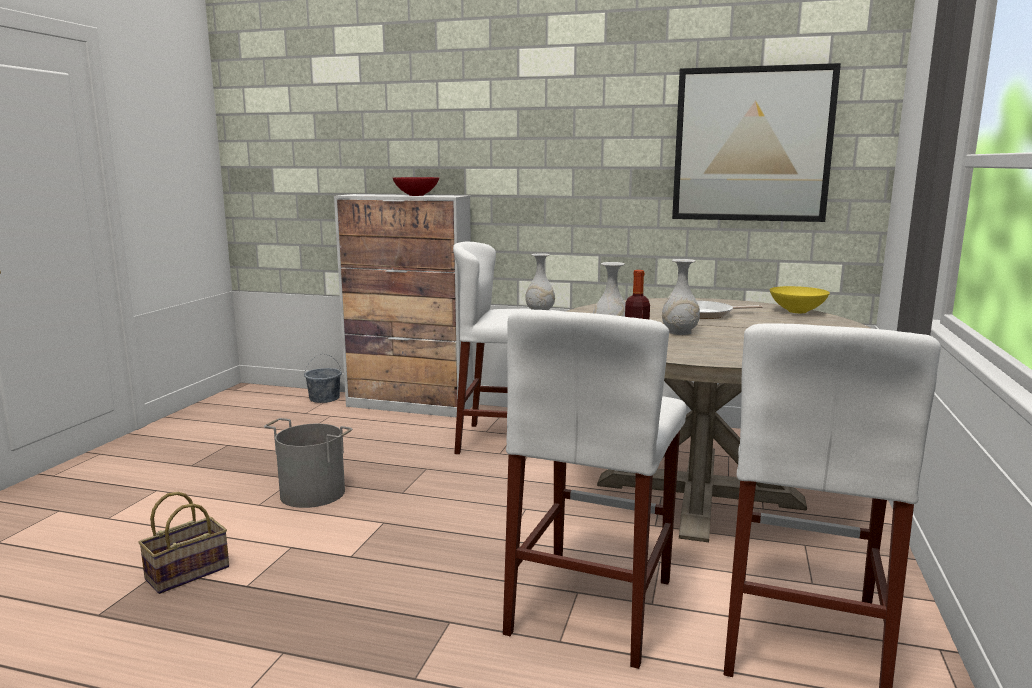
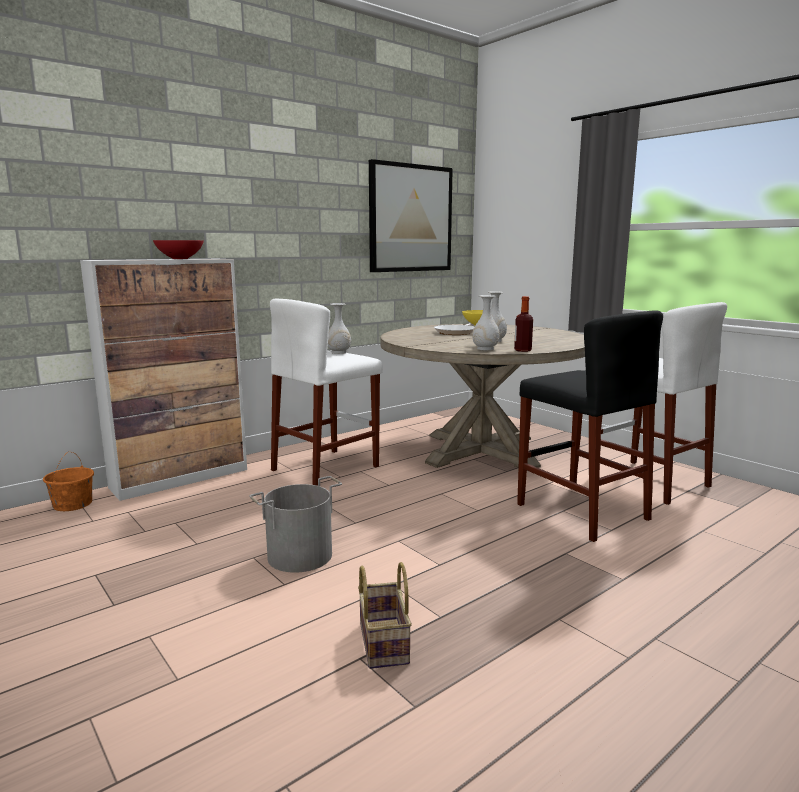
camera: 55 degrees left, 0 degrees up
(324, 398) = (73, 504): grey bucket -> orange bucket
(591, 606) = (581, 511): white stool -> black stool

